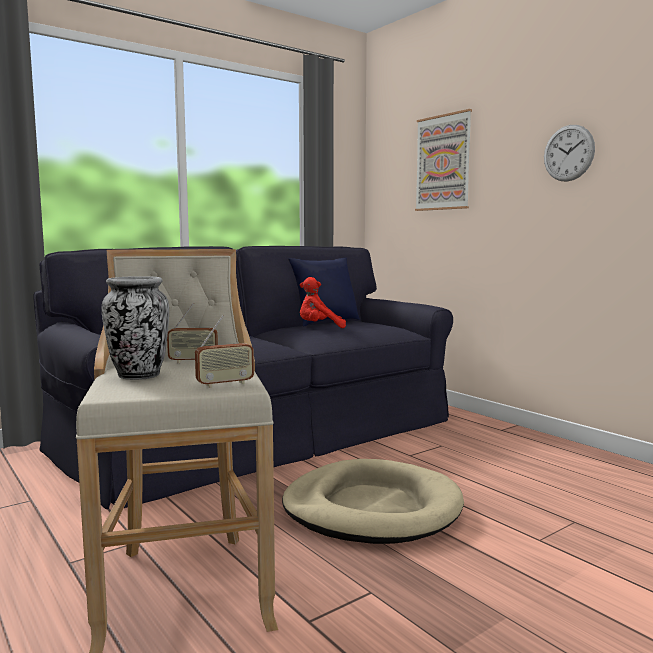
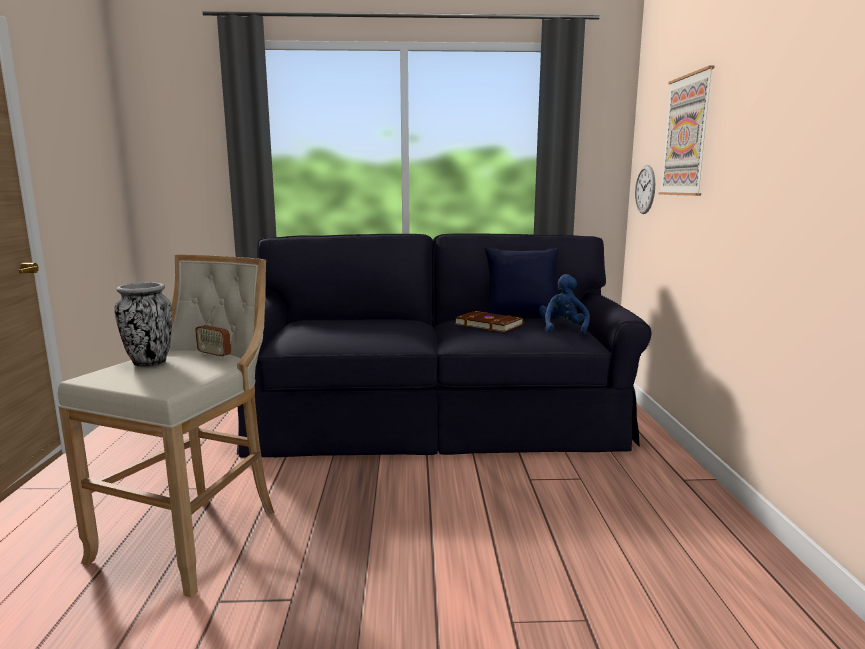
camera: 35 degrees right, 5 degrees up
(225, 384) = (165, 385): radio -> none
(319, 328) = (489, 324): red plush toy -> brown book
(371, 508) = (409, 522): beige dog bed -> none
(379, 325) = (563, 329): none -> blue plush toy
(568, 153) = (794, 126): wall clock -> wall clock (645, 189)

